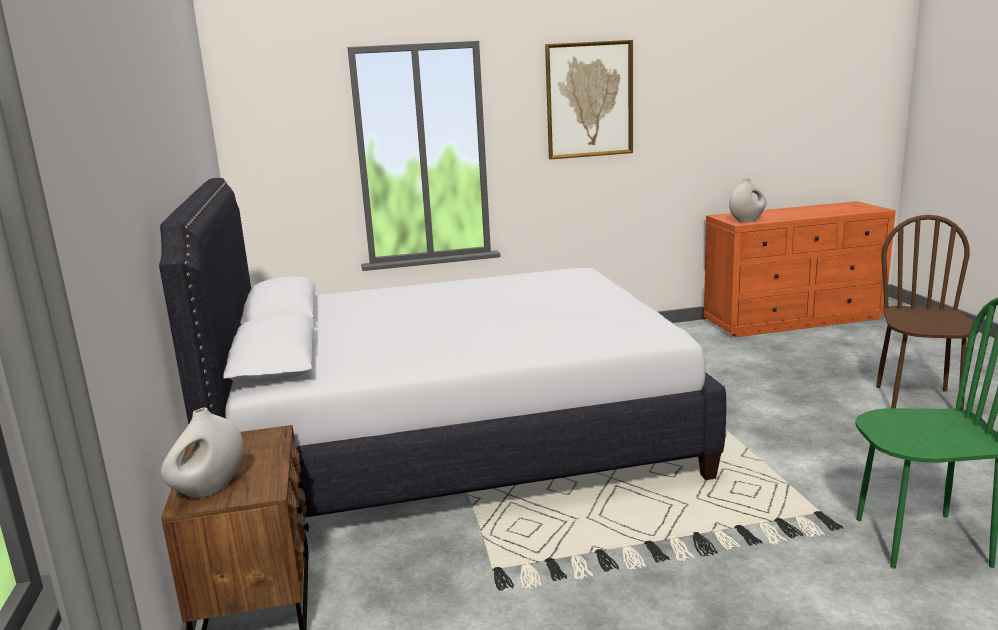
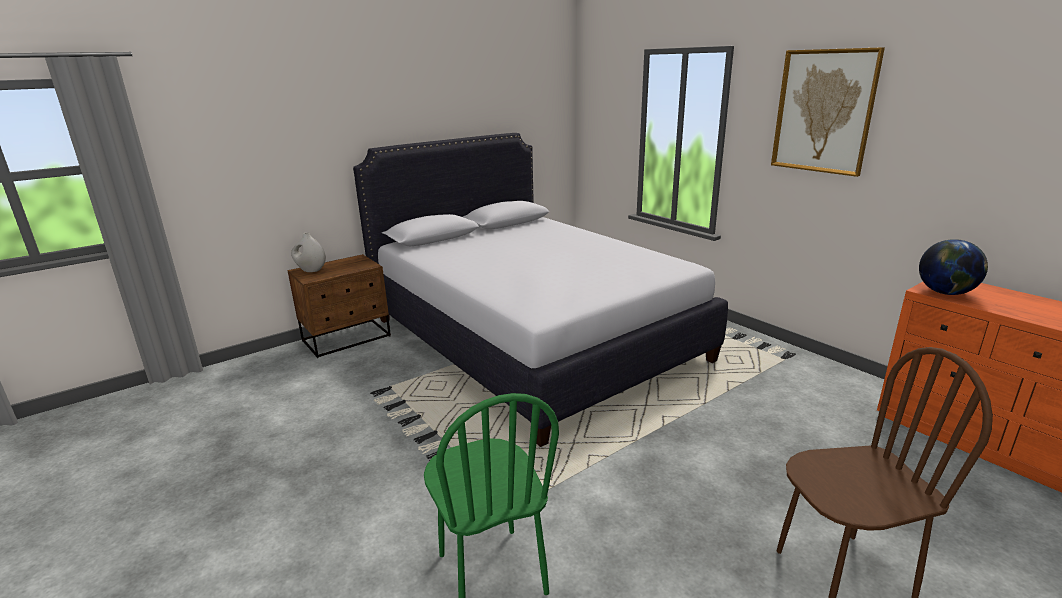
camera: 65 degrees right, 5 degrees up
(747, 220) = (945, 292): white vase -> globe

